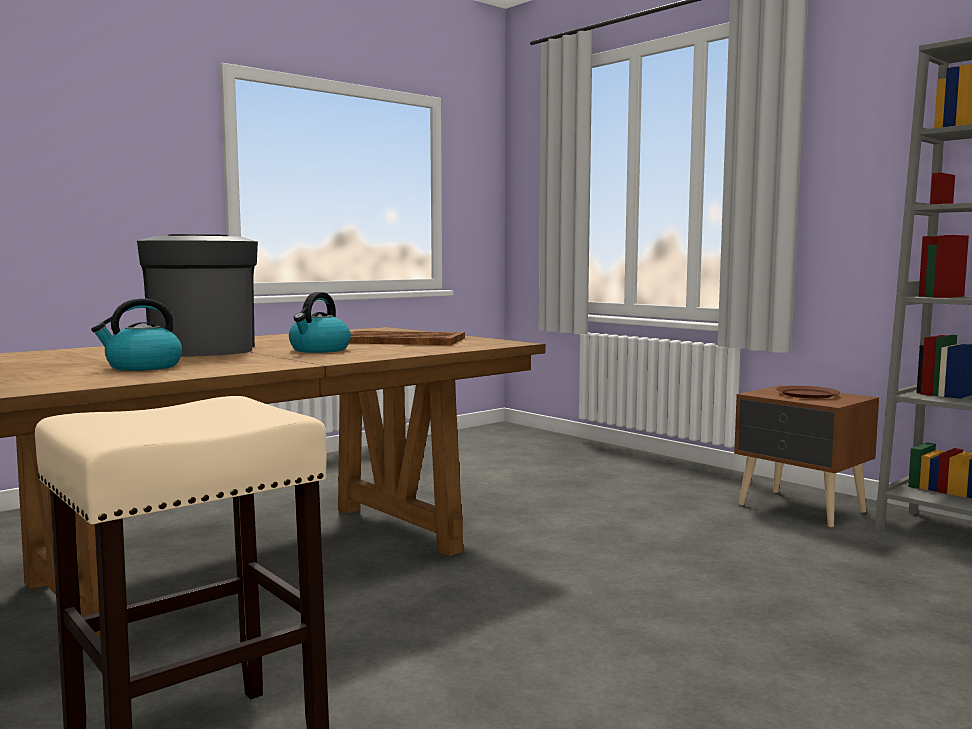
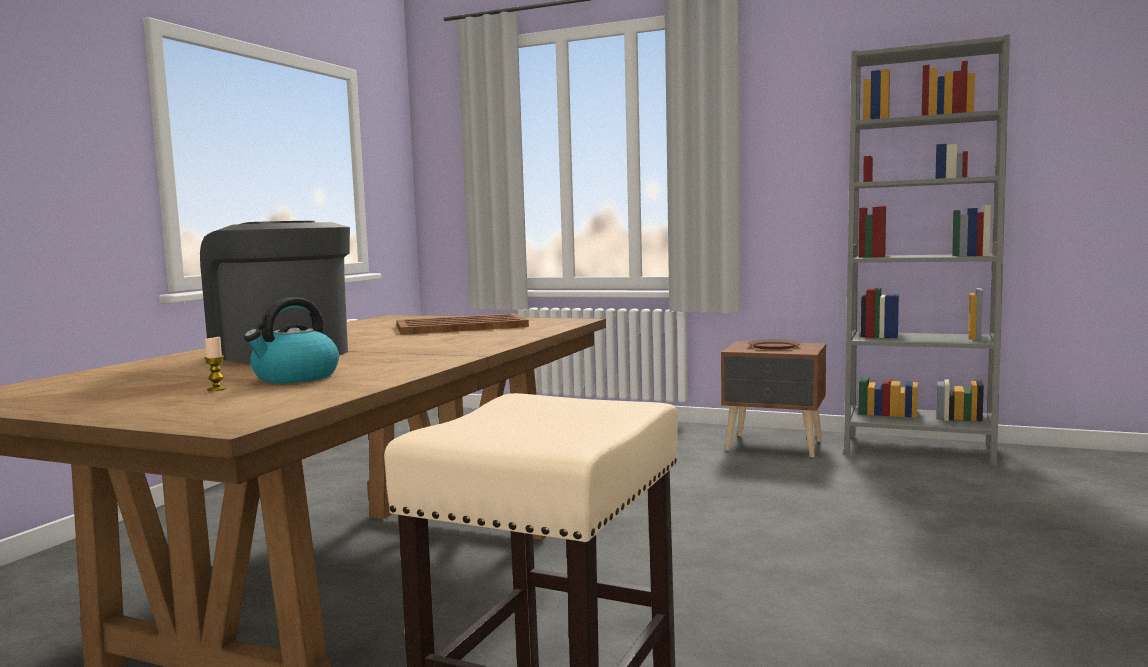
camera: 25 degrees left, 0 degrees up
(70, 369) = (217, 389): none -> candle
(319, 350) = (418, 342): kettle -> none

